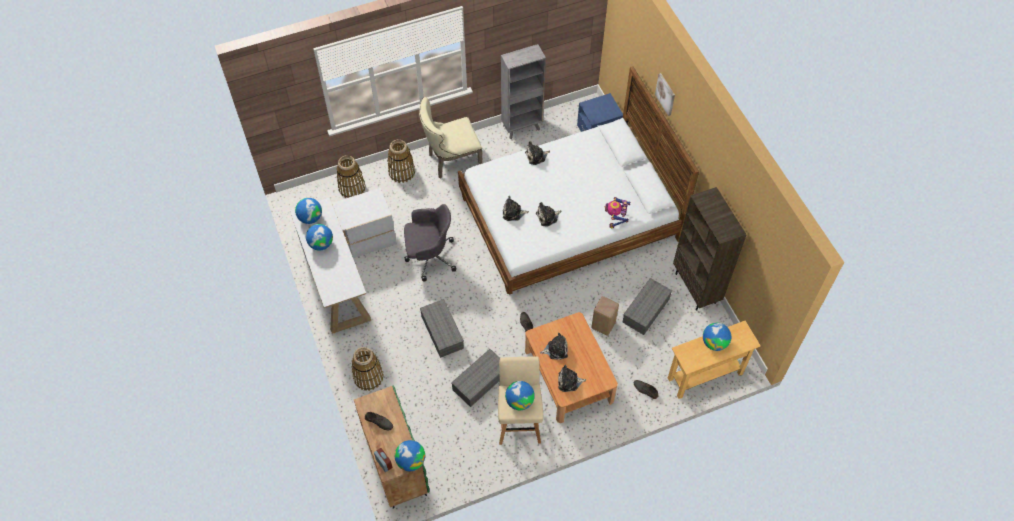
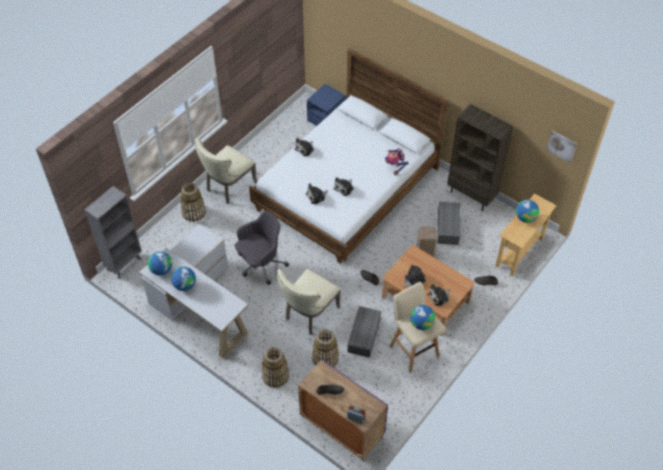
camera: 30 degrees left, 5 degrees down
(352, 187) = (161, 242): basket -> basket (325, 358)
(395, 462) = (341, 427): green cabinet -> purple cabinet
(411, 461) = (375, 405): globe -> none
(441, 332) = (309, 314): grey storage box -> beige chair
(522, 127) = (266, 139): grey bookcase -> grey bookcase (124, 263)
(666, 94) = (392, 55): picture -> picture (562, 146)

